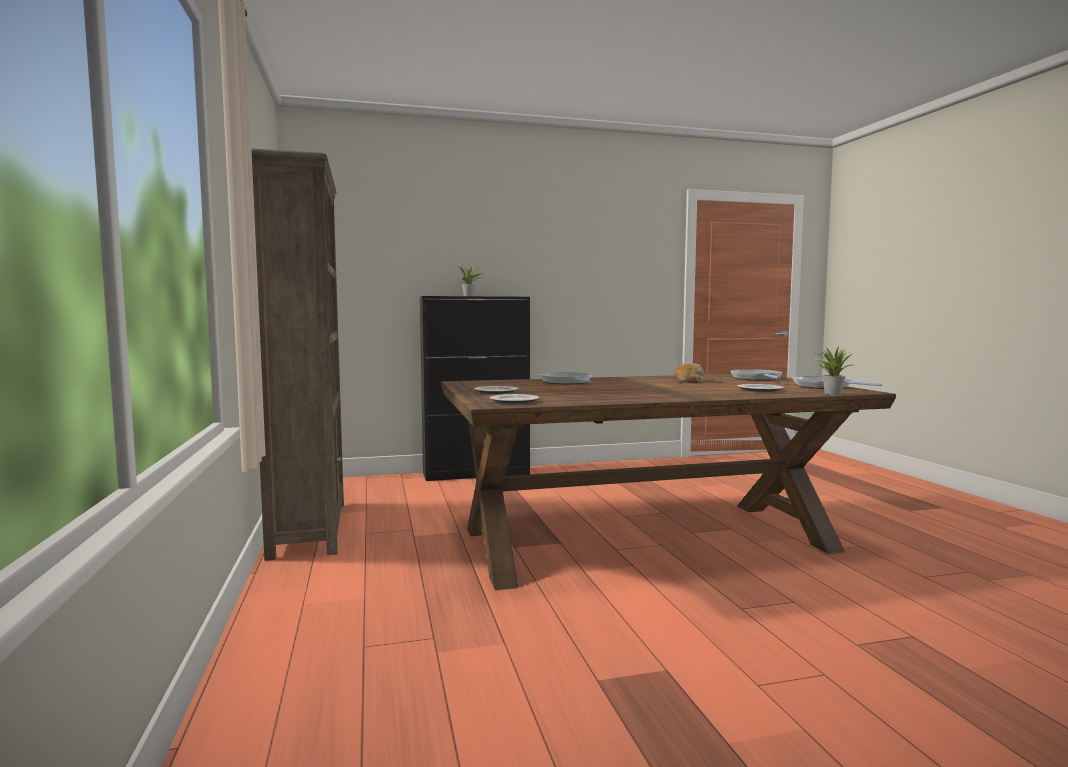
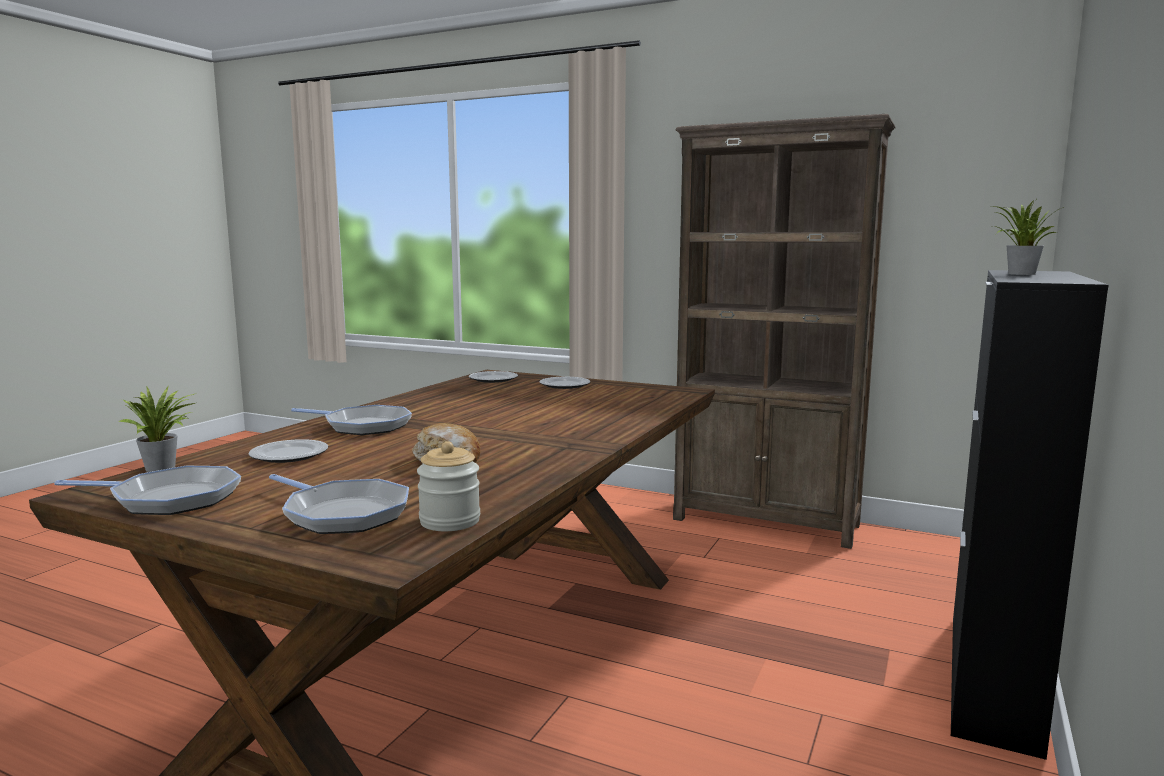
camera: 130 degrees right, 5 degrees up
(567, 382) = (587, 415): frying pan -> frying pan (363, 426)
(724, 375) = (450, 521): none -> jar

